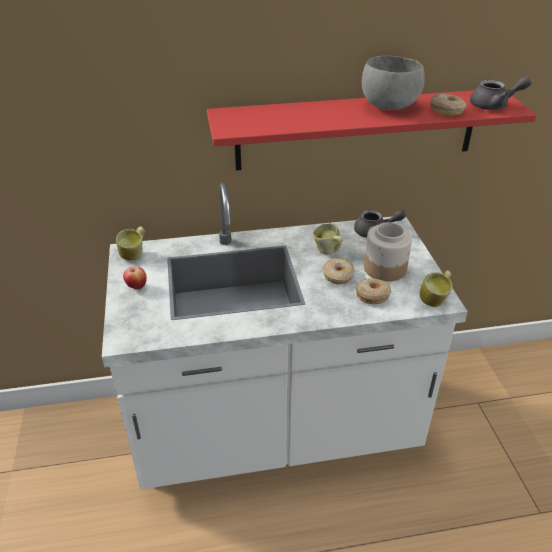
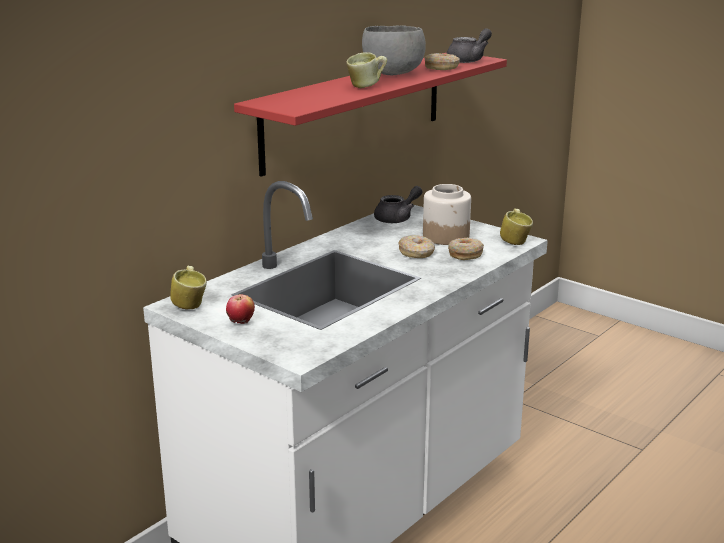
camera: 40 degrees left, 15 degrees down
(328, 252) = (380, 242): mug -> mug (366, 87)

